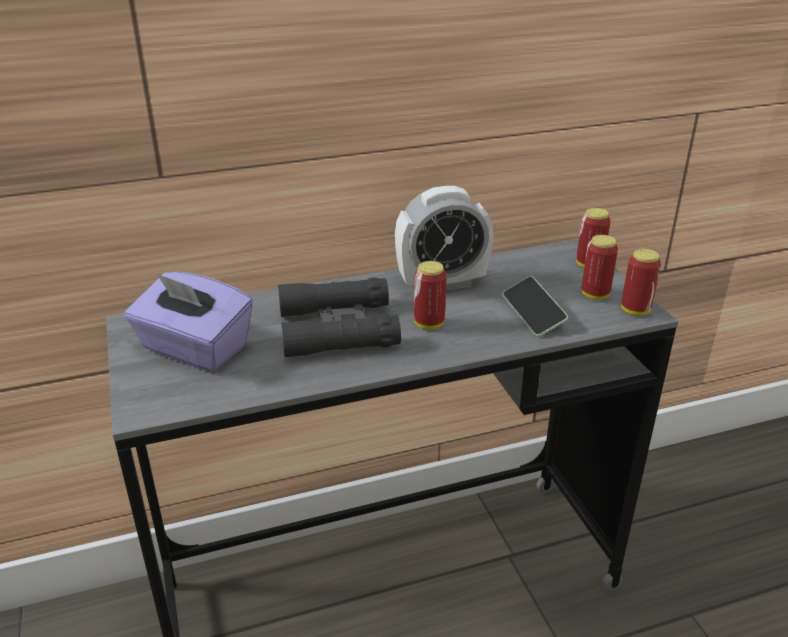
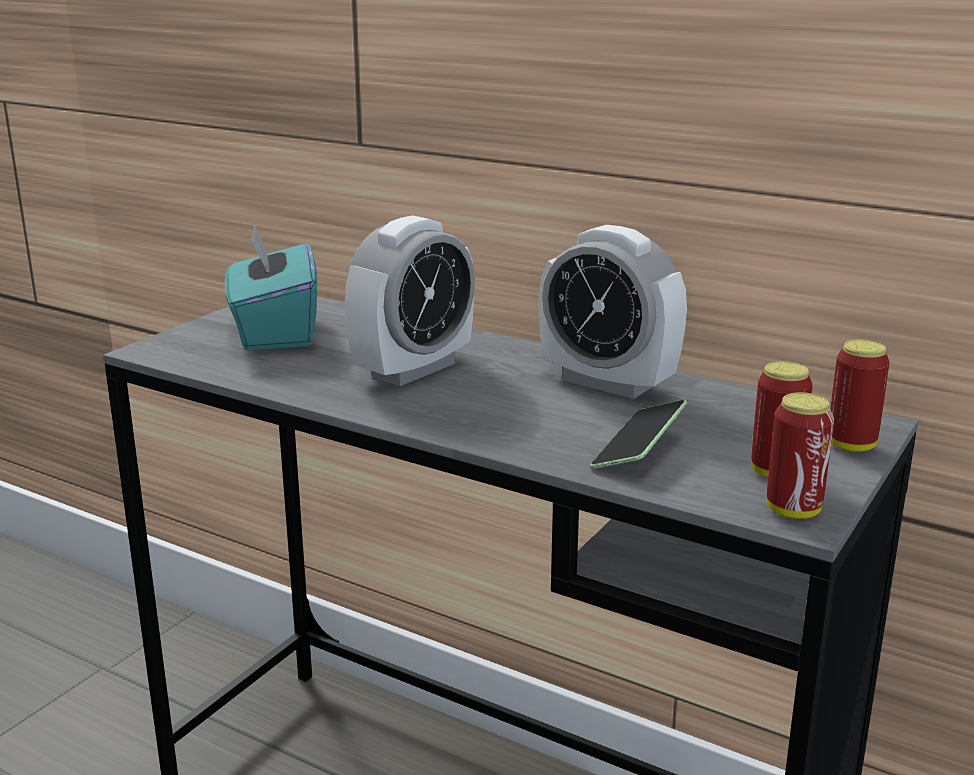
camera: 50 degrees right, 10 degrees down
(194, 349) = (274, 332): purple tissue box -> turquoise tissue box
(337, 328) = (413, 369): black binoculars -> alarm clock
(429, 324) = (504, 405): can -> none

